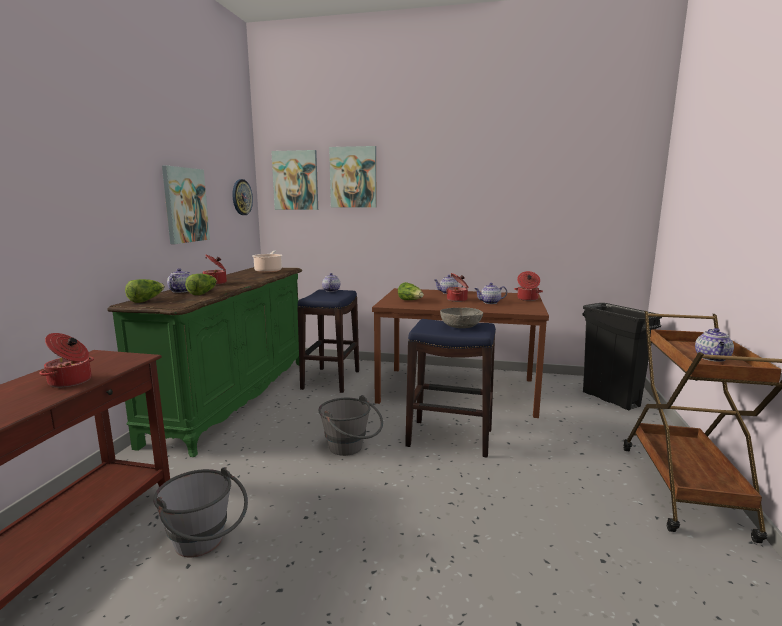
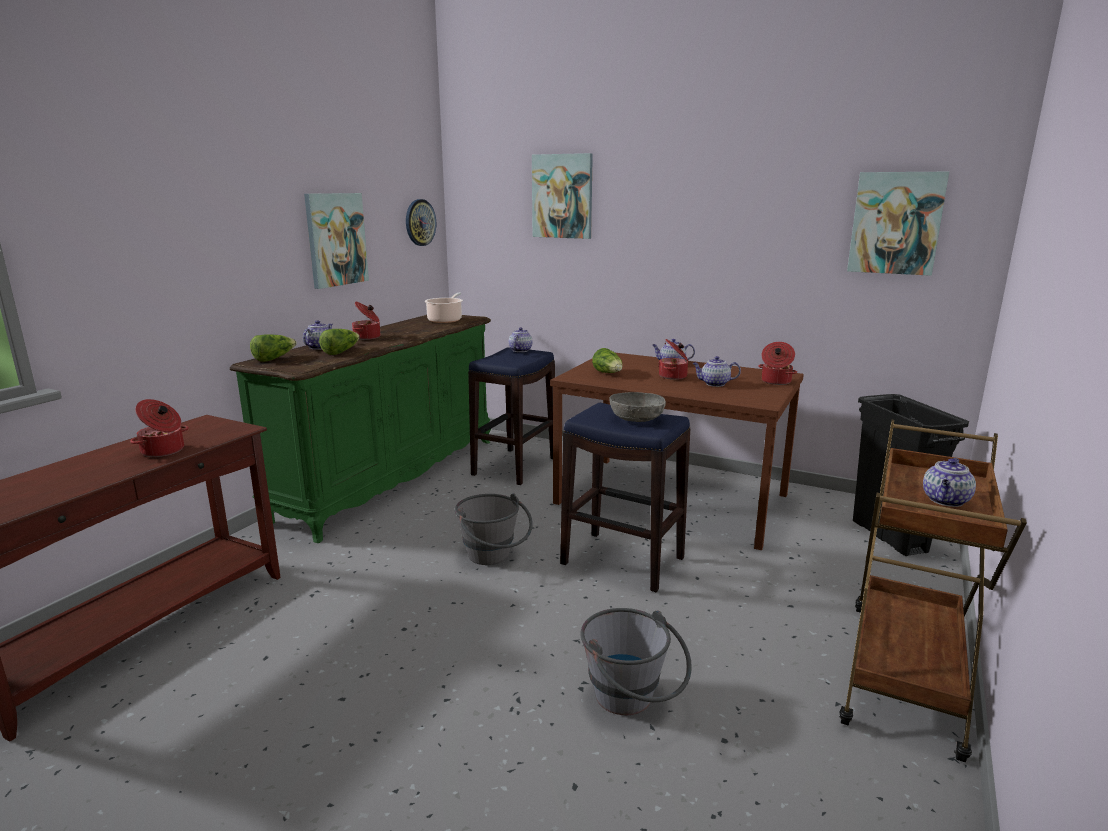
camera: 15 degrees right, 5 degrees up
(205, 545) = (290, 640): grey bucket -> grey bucket (632, 702)
(295, 180) = (491, 199): picture -> picture (896, 223)

